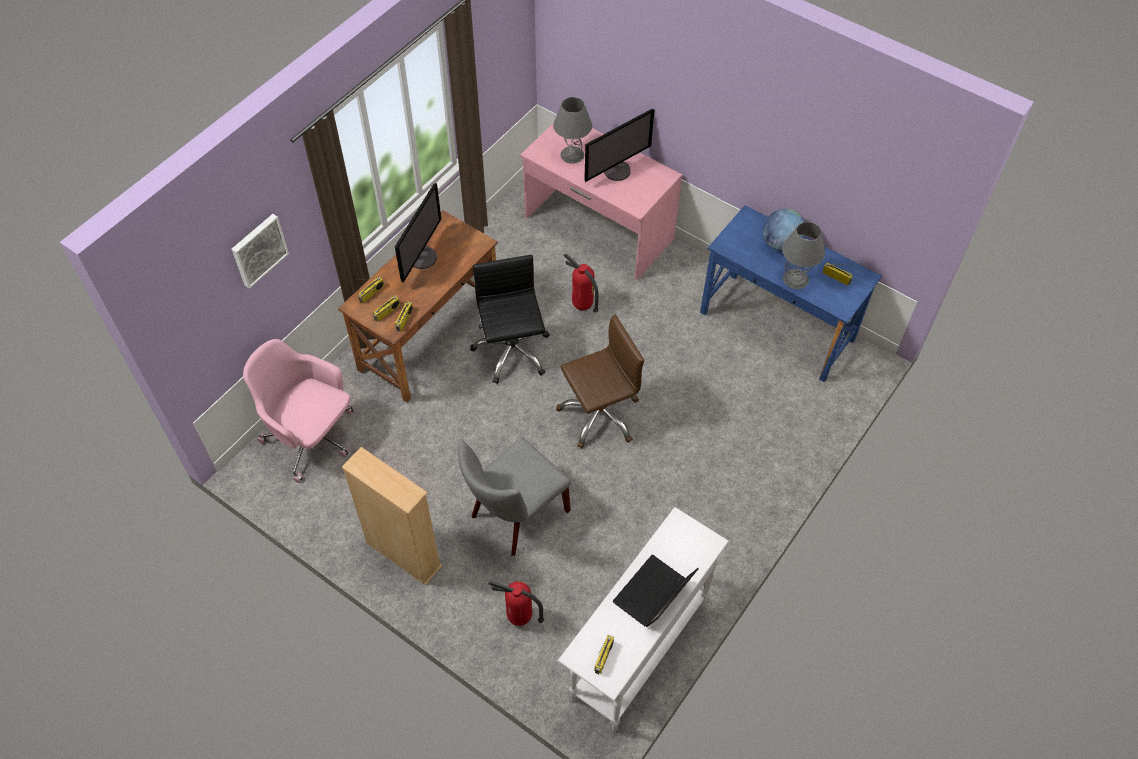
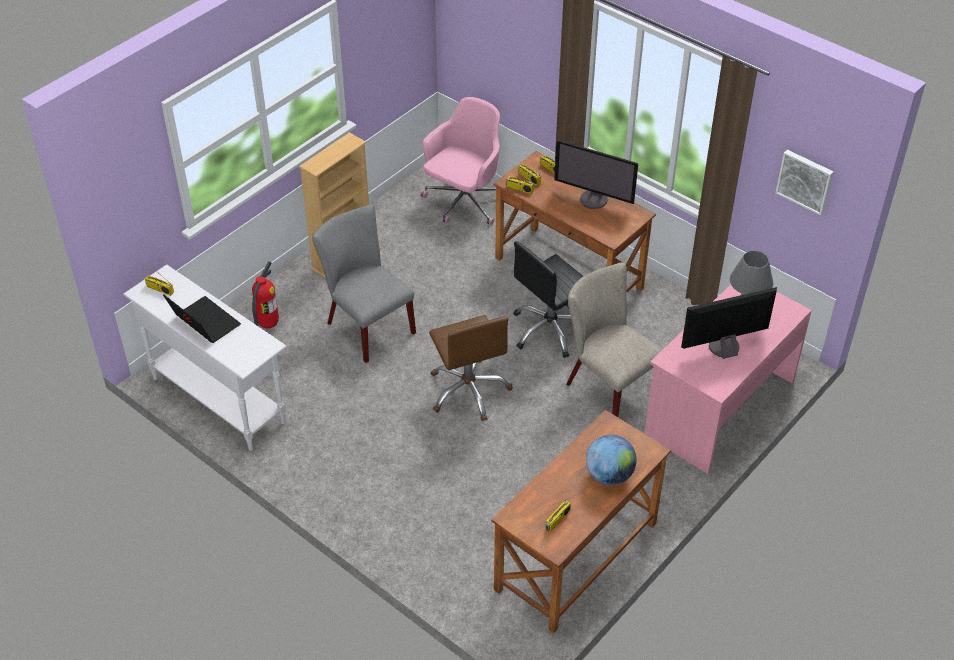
camera: 95 degrees right, 10 degrees down
(258, 249) = (520, 36): picture -> picture (805, 181)
(511, 352) = (550, 330): black office chair -> black office chair turned 150 degrees clockwise
(581, 306) = (607, 386): fire extinguisher -> beige chair
(616, 170) = (724, 347): monitor -> monitor turned 105 degrees clockwise
(777, 325) = (576, 557): blue desk -> brown desk
(796, 278) = (557, 481): grey table lamp -> none

